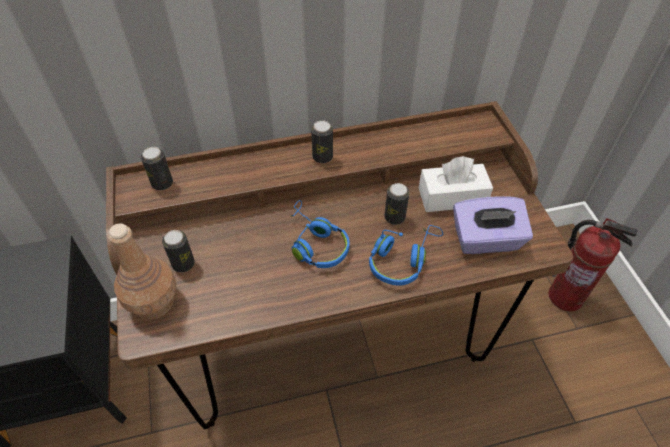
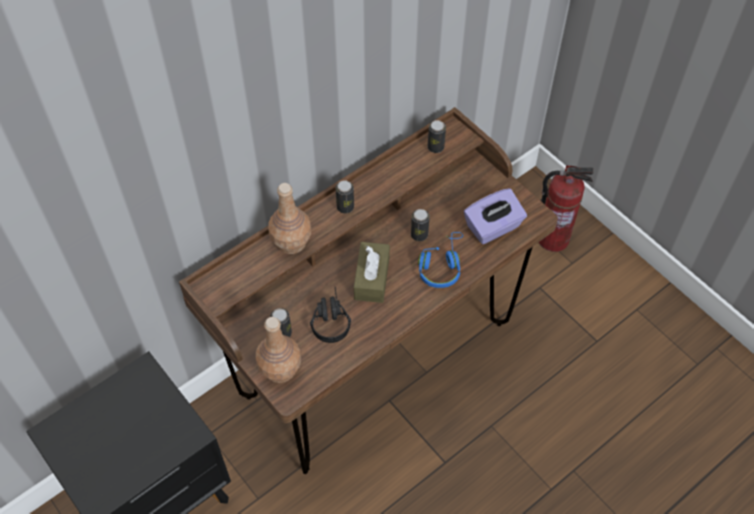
camera: 25 degrees left, 5 degrees up
(162, 183) = (233, 277): can -> can (435, 147)
(243, 269) = (330, 319): none -> black headphones
(245, 171) = (292, 242): none -> brown bottle
(315, 243) = (372, 278): blue headphones -> brown tissue box
(452, 197) = (453, 201): white tissue box -> none

